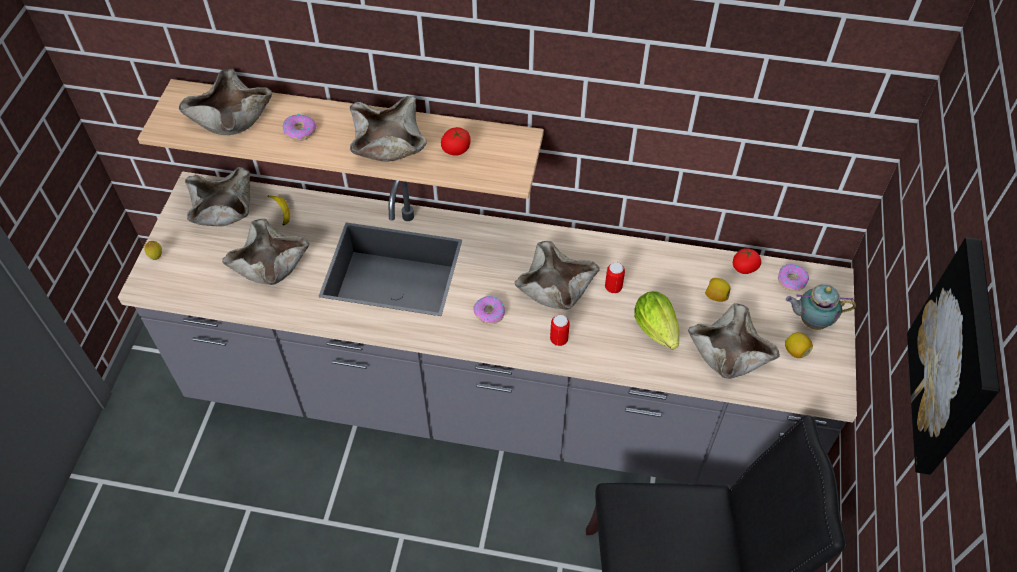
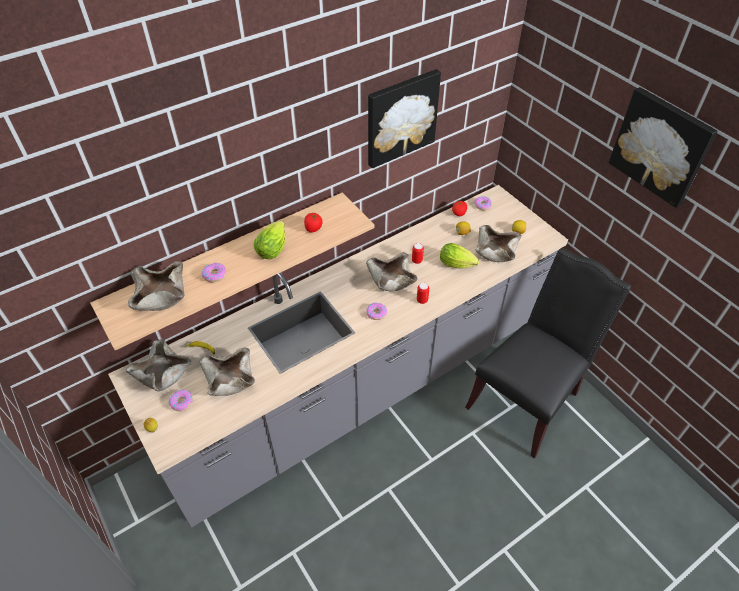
camera: 45 degrees left, 5 degrees down
(206, 251) = (181, 402): none -> donut
(389, 142) = (273, 248): beige bowl -> lettuce
(663, 71) = (400, 117): none -> picture
(811, 321) = (509, 216): teapot -> none

